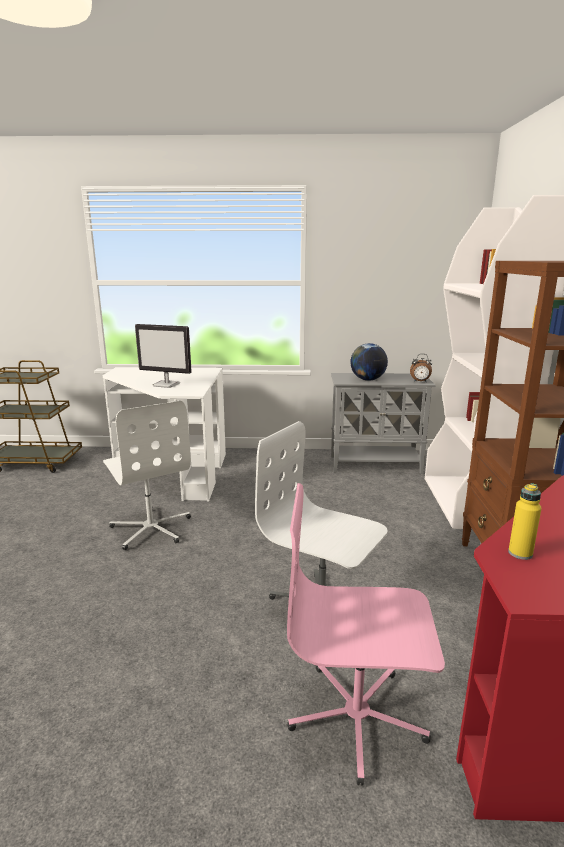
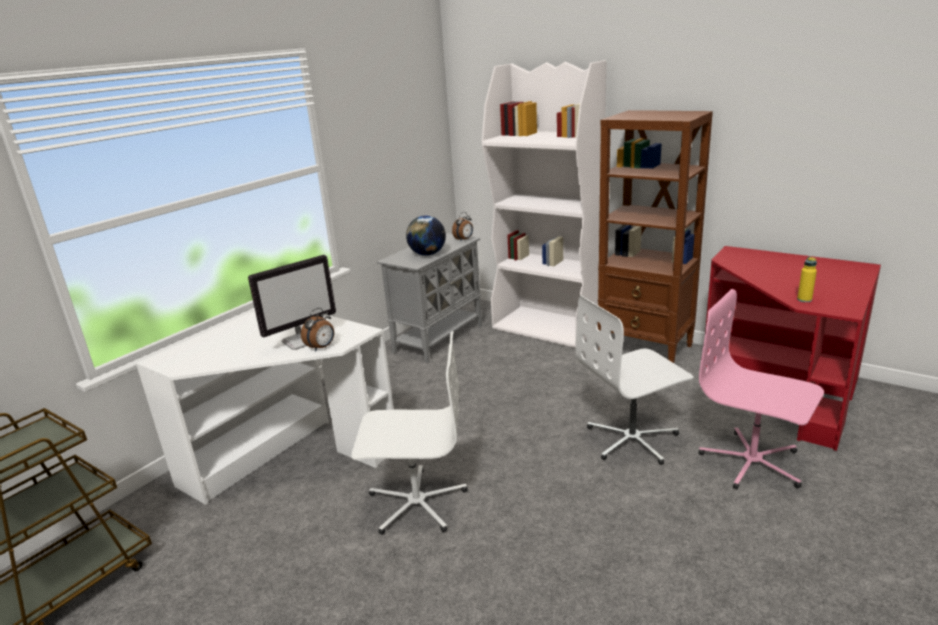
camera: 55 degrees left, 5 degrees up
(161, 390) = (321, 347): none -> alarm clock
(357, 717) = (752, 463): pink office chair -> pink office chair turned 90 degrees clockwise

